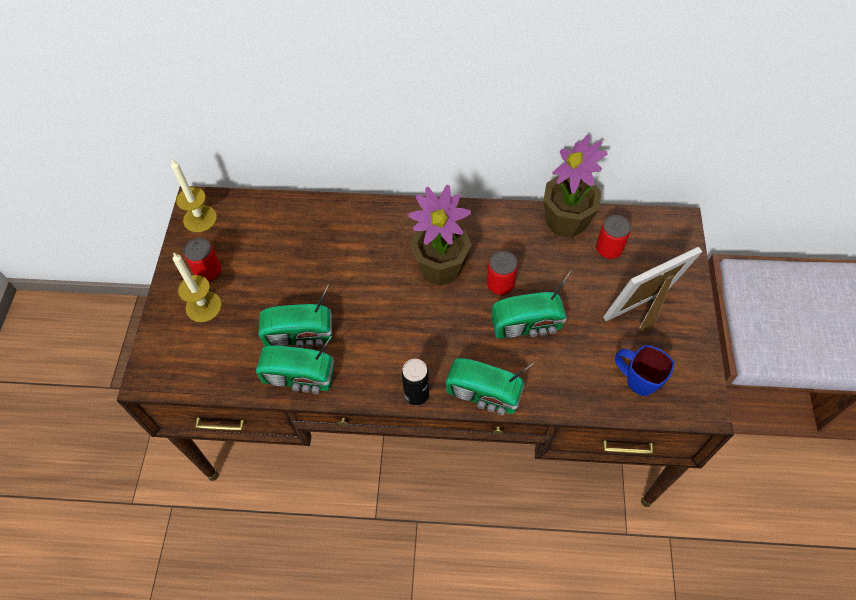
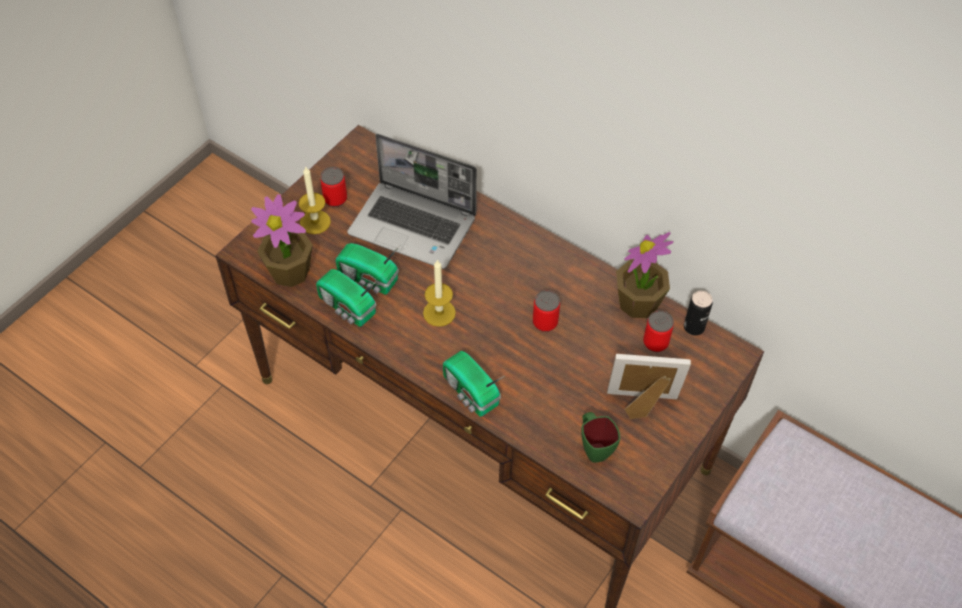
camera: 30 degrees right, 5 degrees down
(200, 218) = (355, 156): candle -> candle (439, 313)
(308, 257) = (414, 226): none -> laptop
(416, 394) = (421, 364): can -> can (694, 327)
(440, 267) = (508, 285): potted plant -> potted plant (290, 271)
(529, 325) = (544, 363): radio -> none
(634, 380) = (594, 447): blue mug -> green mug

